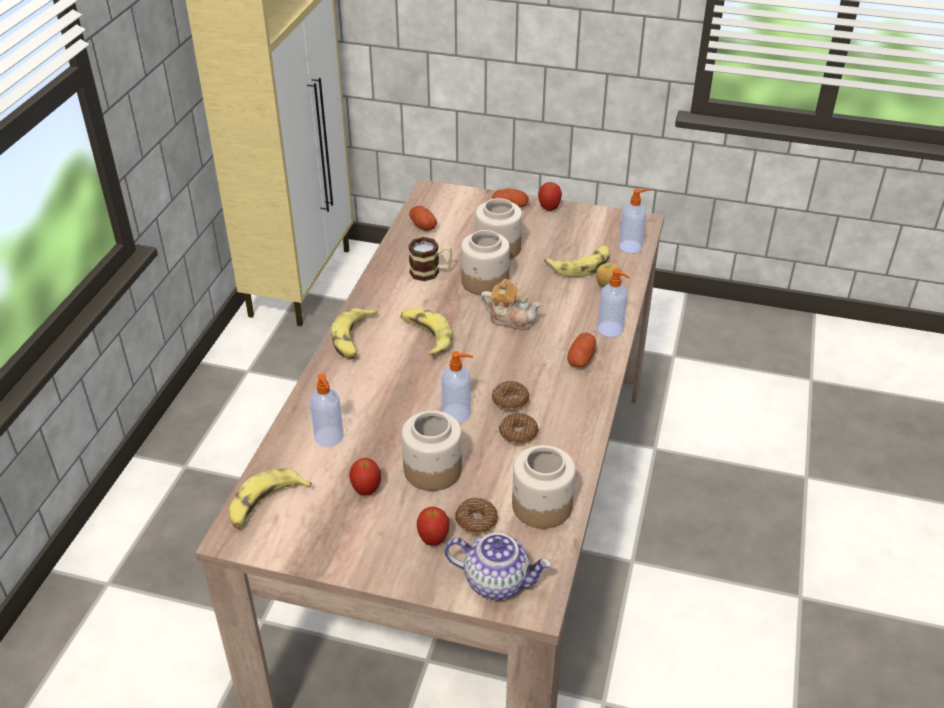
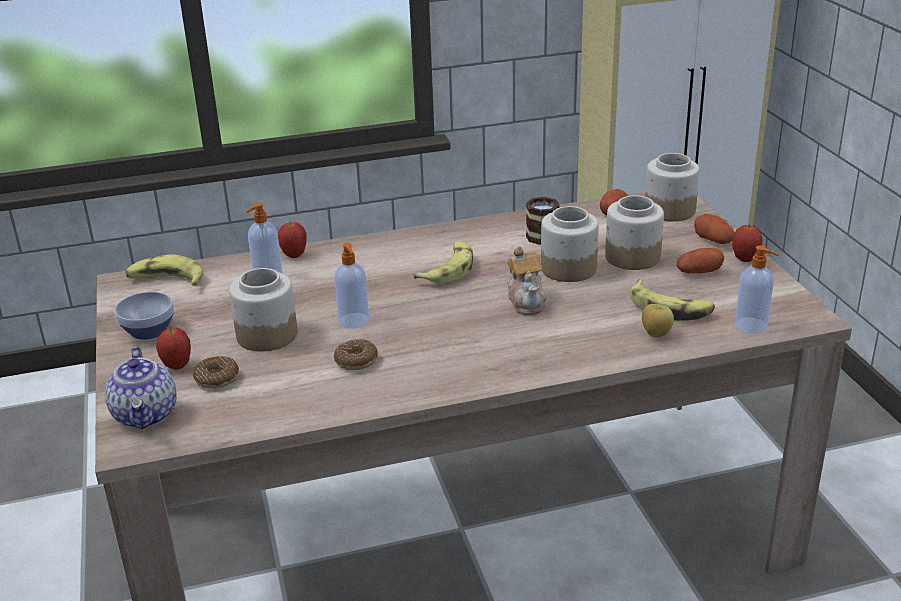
camera: 60 degrees right, 10 degrees down
(352, 544) = (147, 331): none -> bowl
(354, 339) = (405, 242): banana -> none
(366, 490) = (215, 315): apple -> apple (294, 255)
(510, 400) = (400, 341): donut -> none
(541, 506) = (262, 407): jar -> jar (669, 210)
(581, 359) = (509, 358): potato -> potato (699, 272)
(611, 329) = (581, 360): soap dispenser -> none

